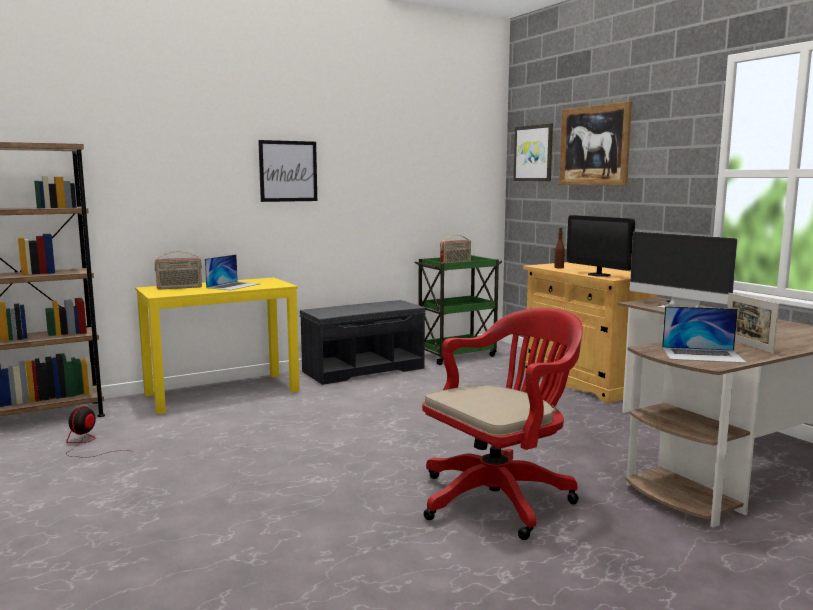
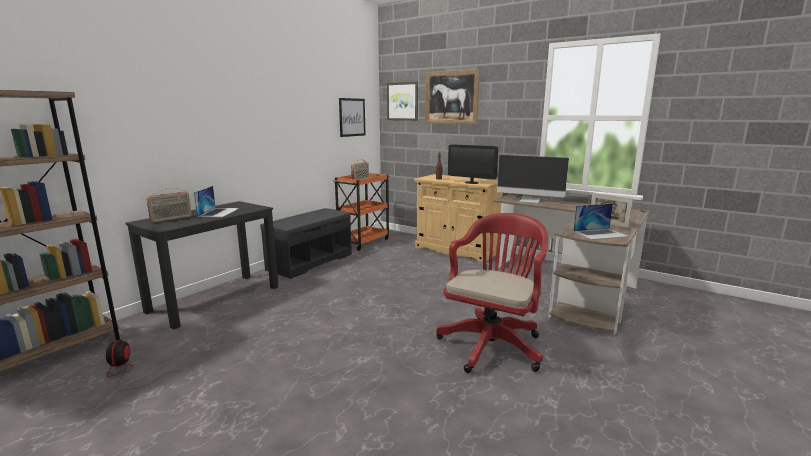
camera: 25 degrees left, 5 degrees up
(223, 392) = (216, 299): yellow desk -> black desk
(288, 171) = (243, 115): picture -> picture (352, 117)
(457, 355) = (363, 242): green cart -> orange cart

